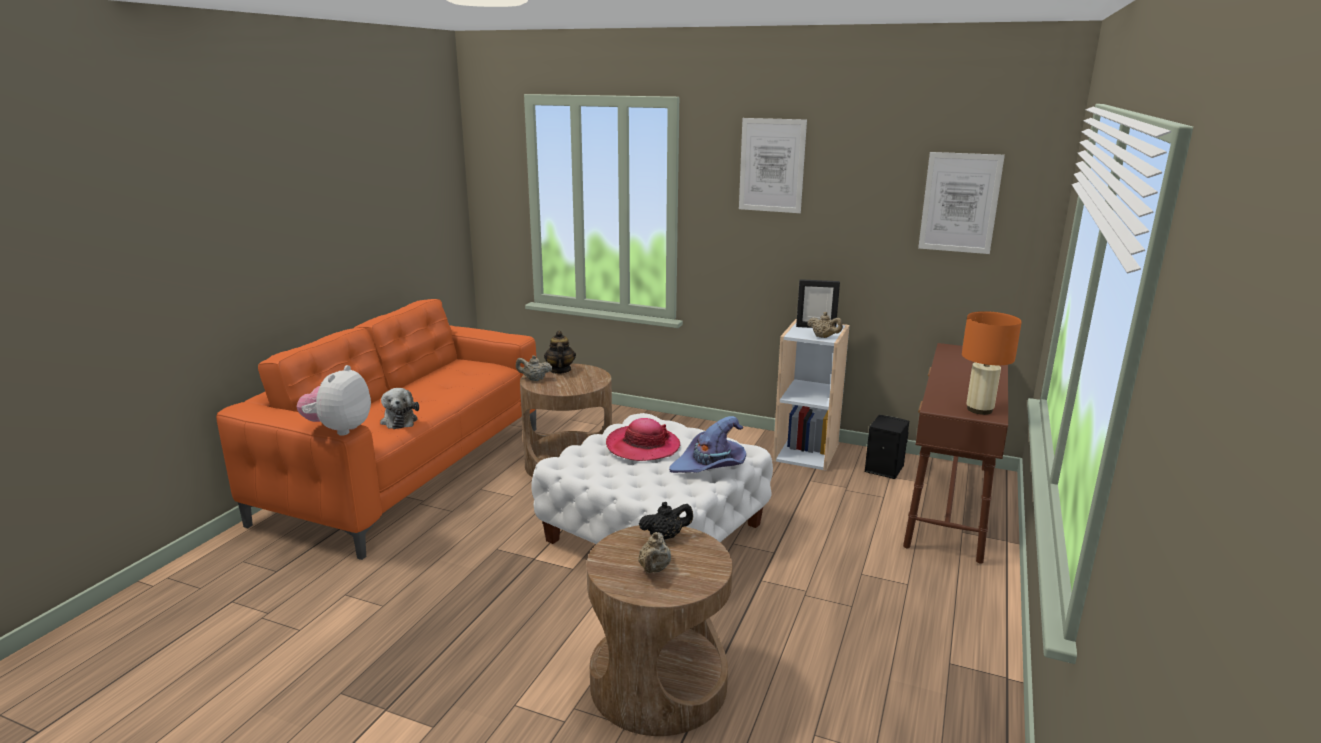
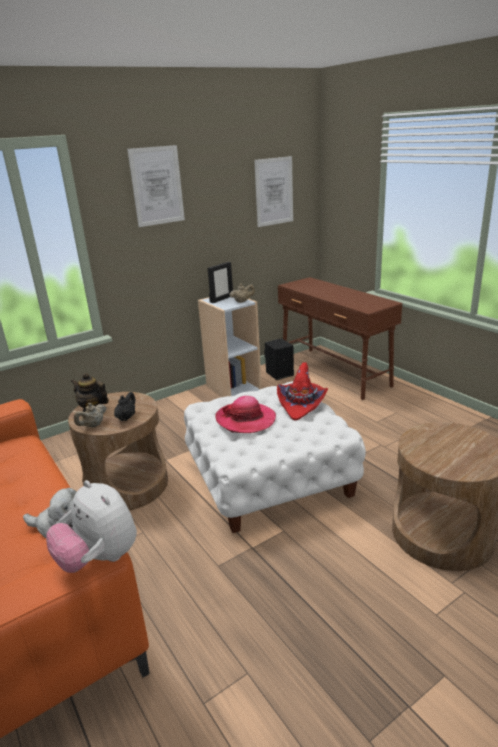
camera: 55 degrees left, 5 degrees up
(654, 569) = (463, 453): beige teapot -> none
(665, 537) = (422, 438): black teapot -> black teapot (126, 417)
(710, 466) = (301, 404): purple hat -> red hat
(980, 409) = (379, 302): orange table lamp -> none

